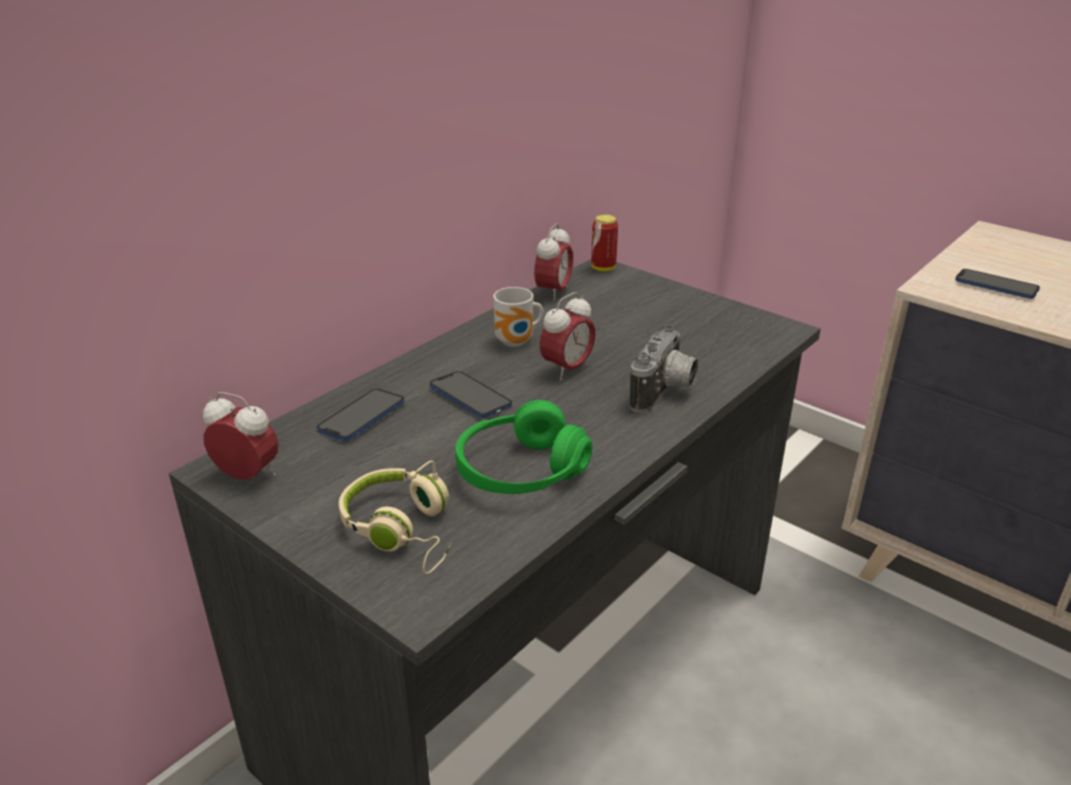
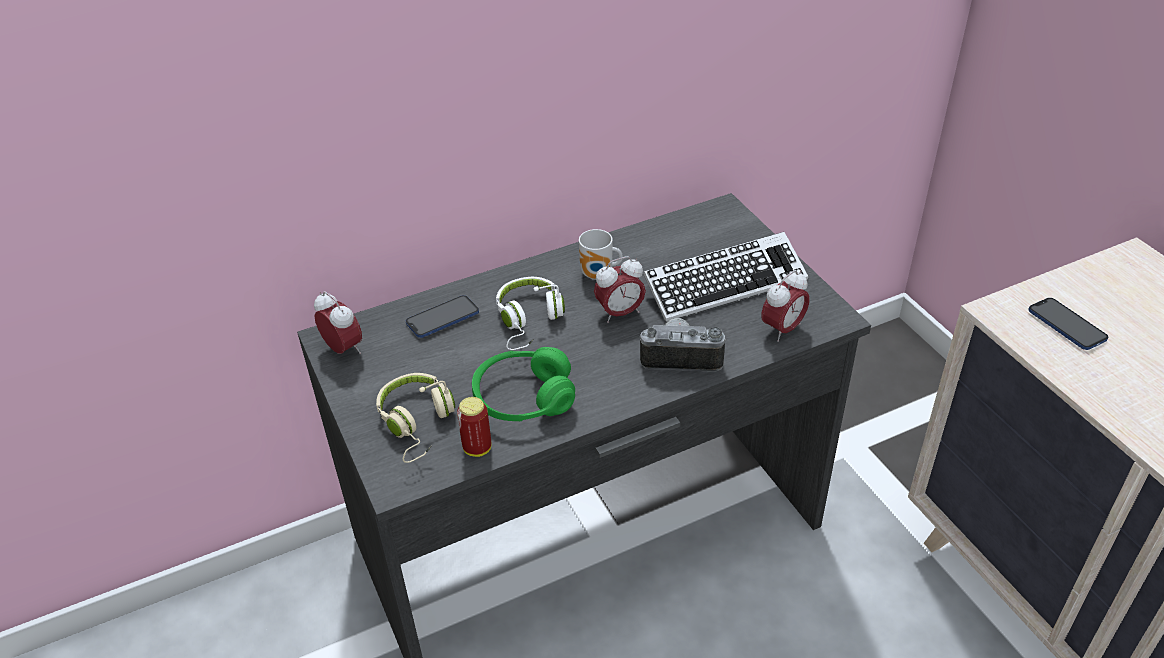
camera: 25 degrees right, 10 degrees up
(470, 396) = (529, 320): phone -> white headphones
(553, 292) = (663, 228): alarm clock -> alarm clock (782, 329)
(603, 268) = (725, 210): can -> can (477, 448)
(655, 324) = (725, 284): none -> keyboard
(665, 393) = (681, 357): camera -> camera turned 135 degrees counterclockwise

